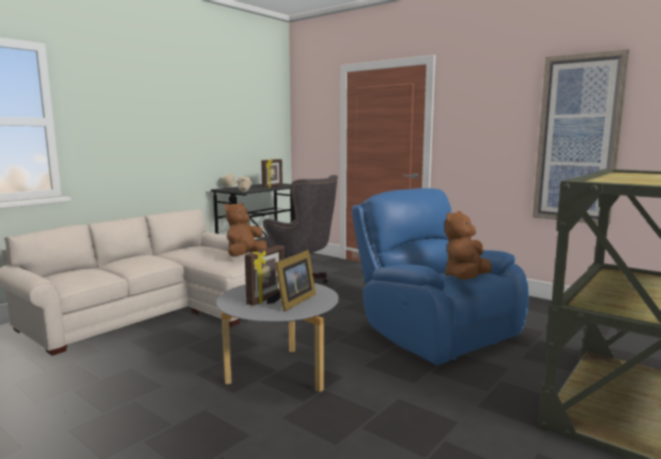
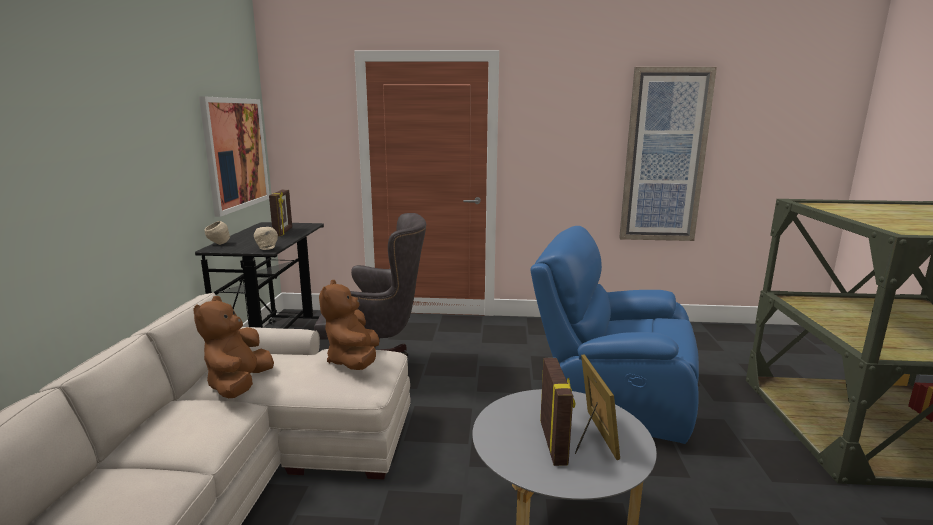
camera: 35 degrees left, 5 degrees up
(258, 135) = (236, 153): none -> picture
(466, 278) = (668, 333): brown plush toy -> brown plush toy (239, 385)

